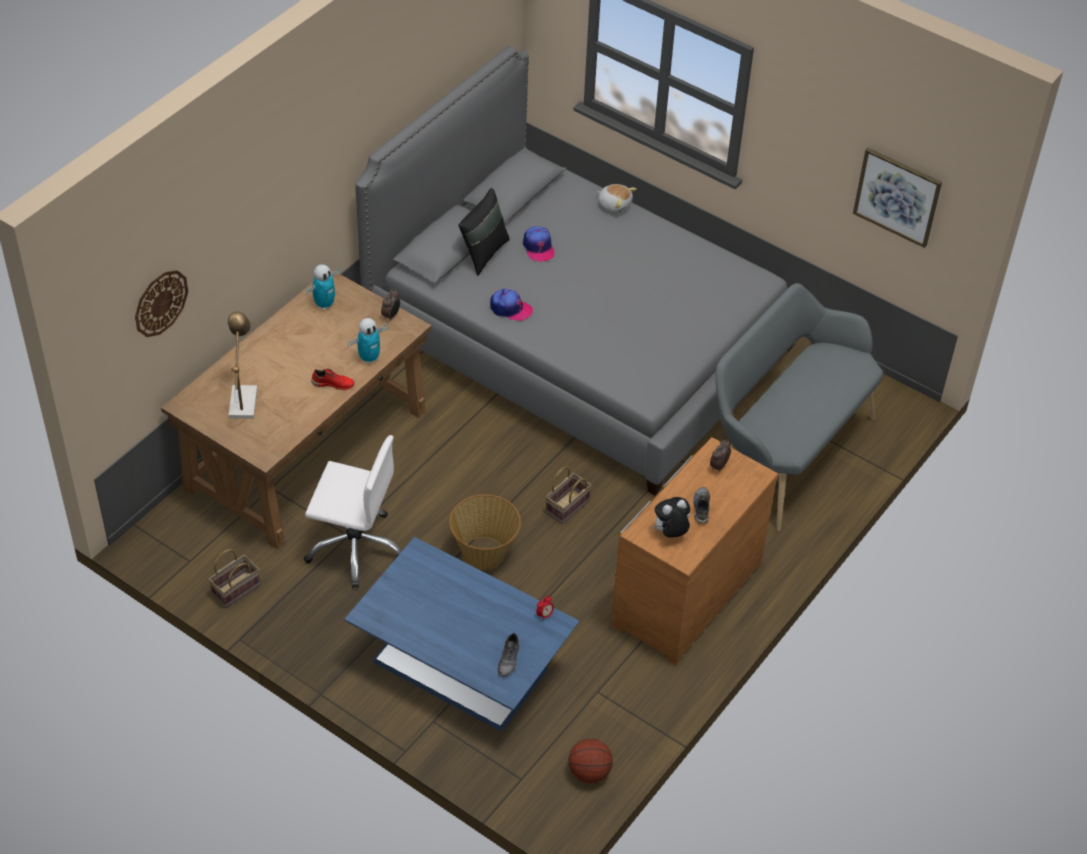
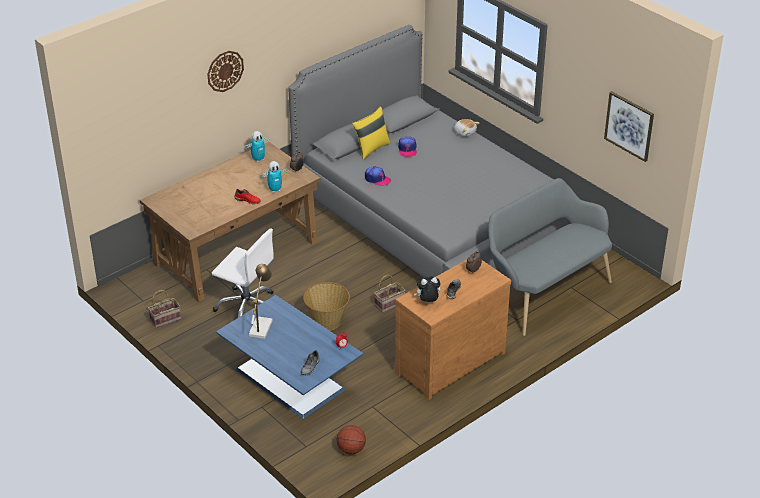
camera: 15 degrees right, 10 degrees down
(160, 303) = (142, 127): wall clock -> wall clock (225, 71)
(243, 398) = (190, 201): table lamp -> table lamp (261, 325)
(483, 253) = (371, 148): black pillow -> yellow pillow

